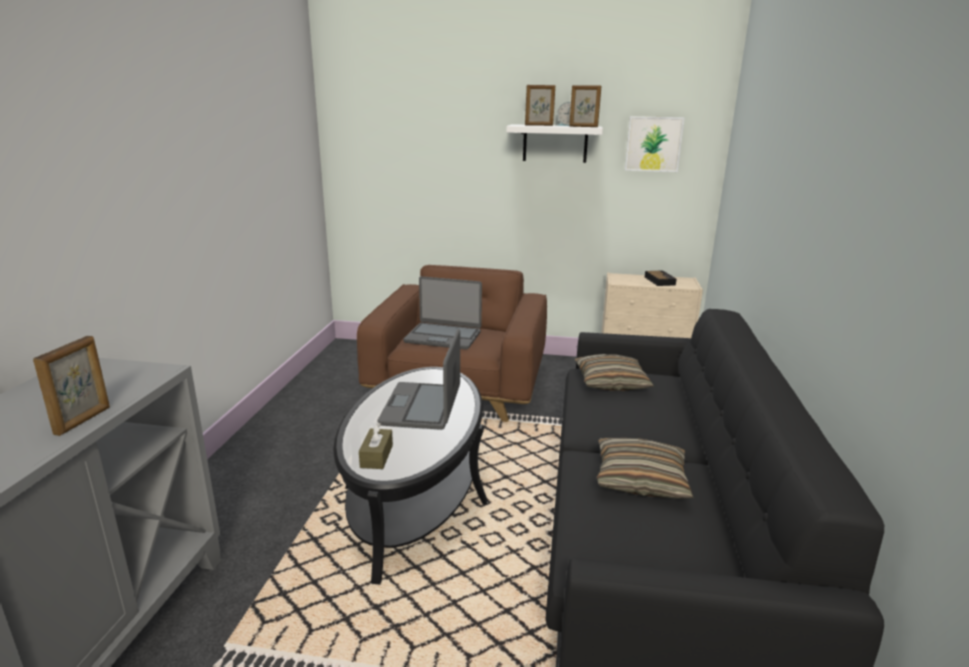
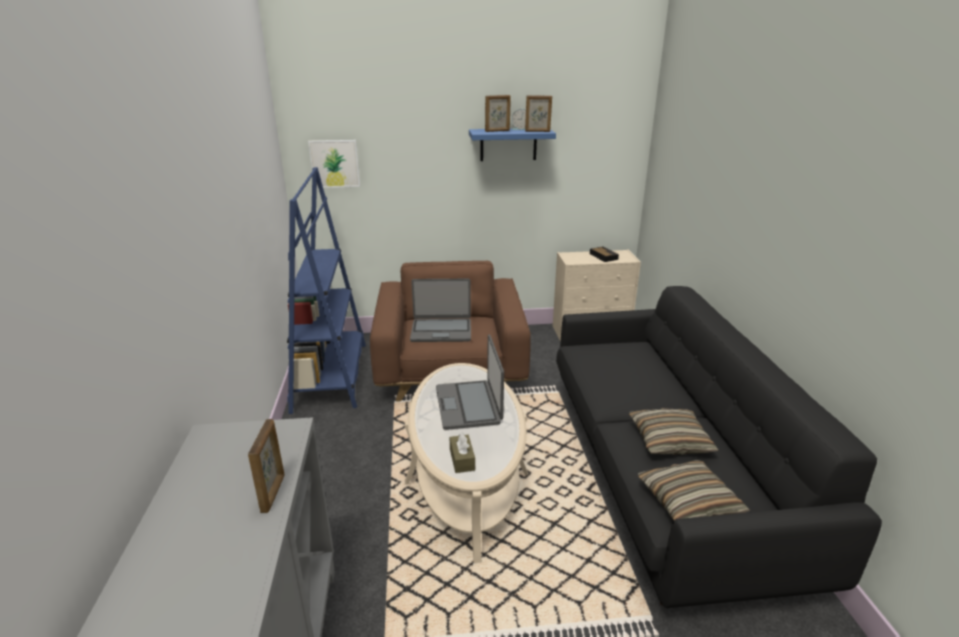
camera: 15 degrees left, 5 degrees up
(334, 376) = (331, 376): none -> blue bookcase
(415, 495) = (467, 478): black coffee table -> beige coffee table
(555, 143) = (508, 144): white shelf -> blue shelf
(611, 382) = (602, 356): pillow -> pillow (689, 502)
(653, 144) = (591, 141): picture -> picture (334, 163)

